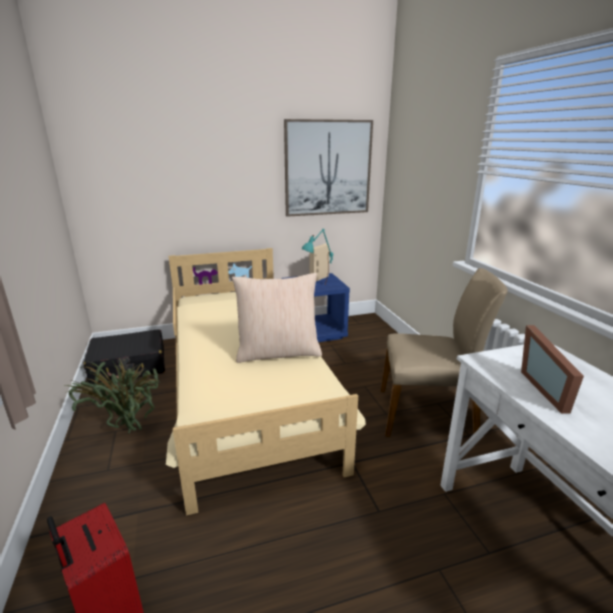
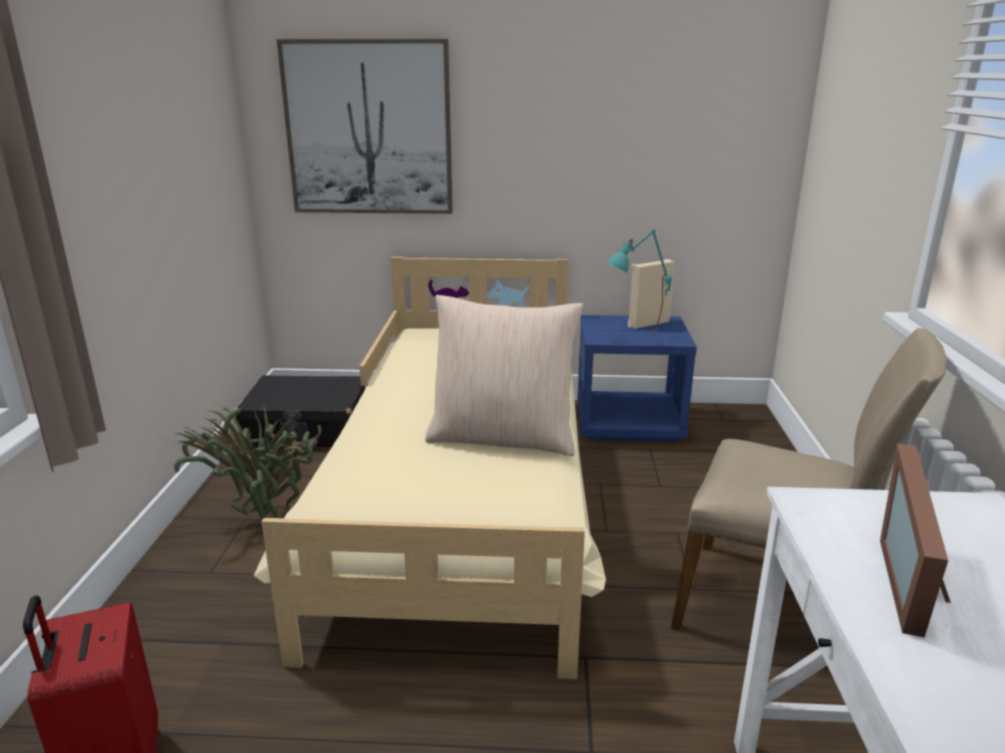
camera: 20 degrees right, 0 degrees up
(328, 168) = (688, 118): picture -> picture (369, 129)

